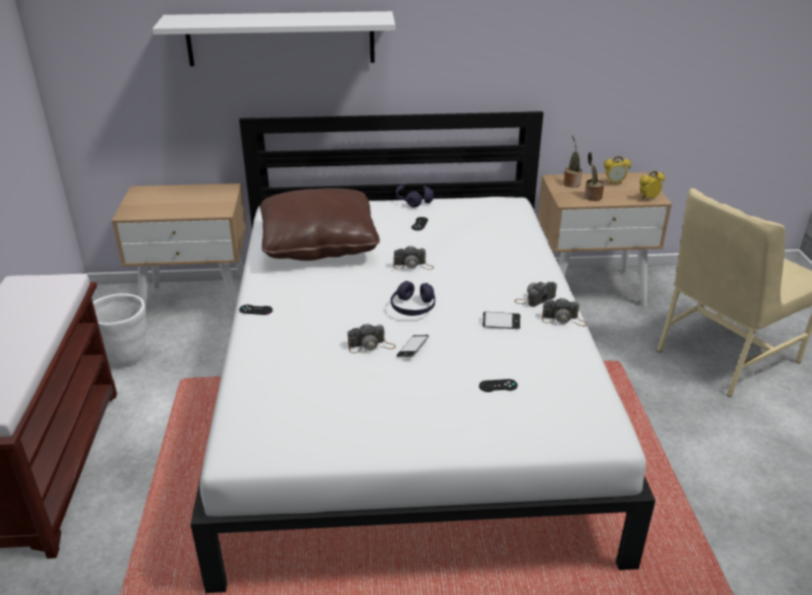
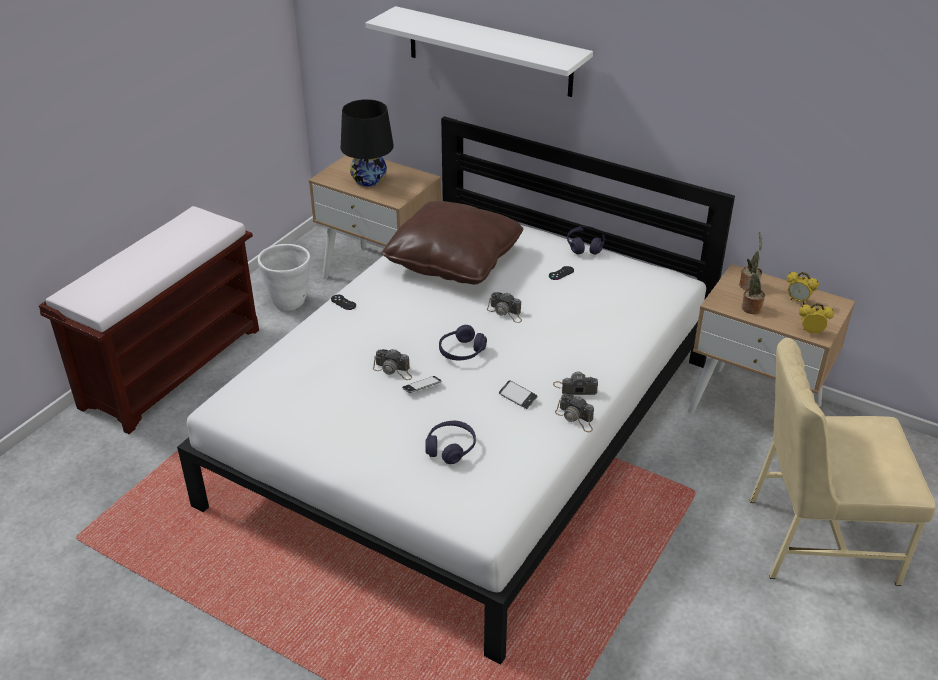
camera: 35 degrees right, 5 degrees up
(175, 203) = (368, 180): none -> black table lamp
(498, 386) = (450, 448): black game controller -> purple headphones

